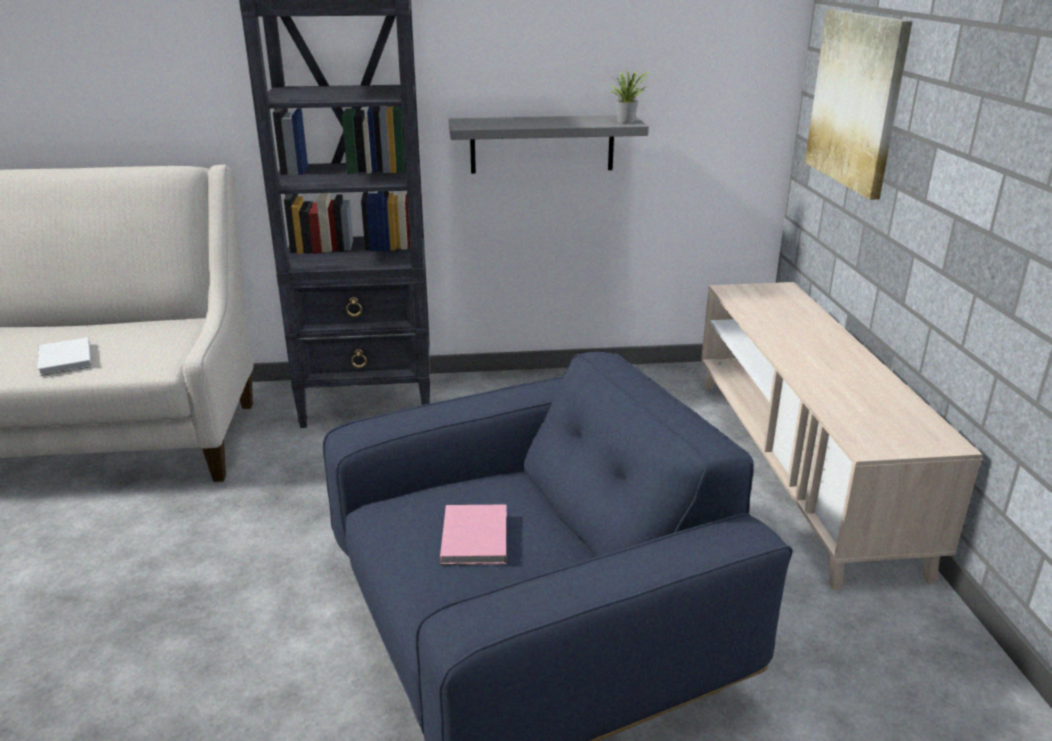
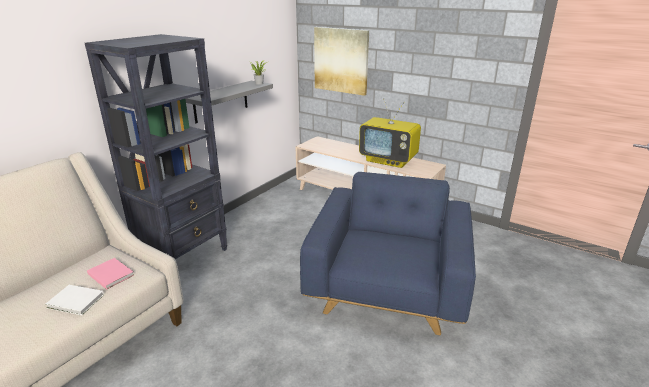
camera: 50 degrees left, 0 degrees up
(476, 536) = (388, 251): pink book -> pink book (111, 274)
(842, 383) = (389, 160): none -> television

